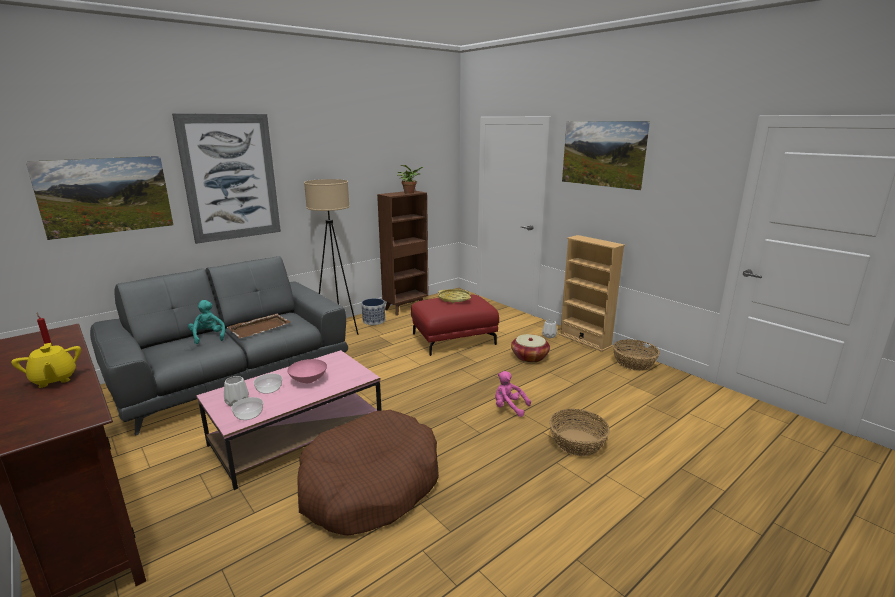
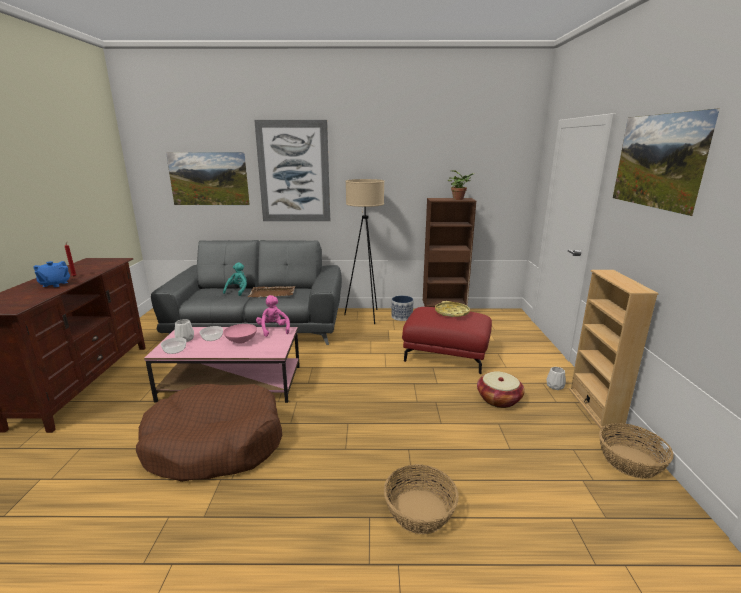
camera: 40 degrees right, 0 degrees up
(54, 379) = (55, 284): yellow teapot -> blue teapot
(509, 407) = (404, 439): pink plush toy -> pink plush toy (273, 330)

